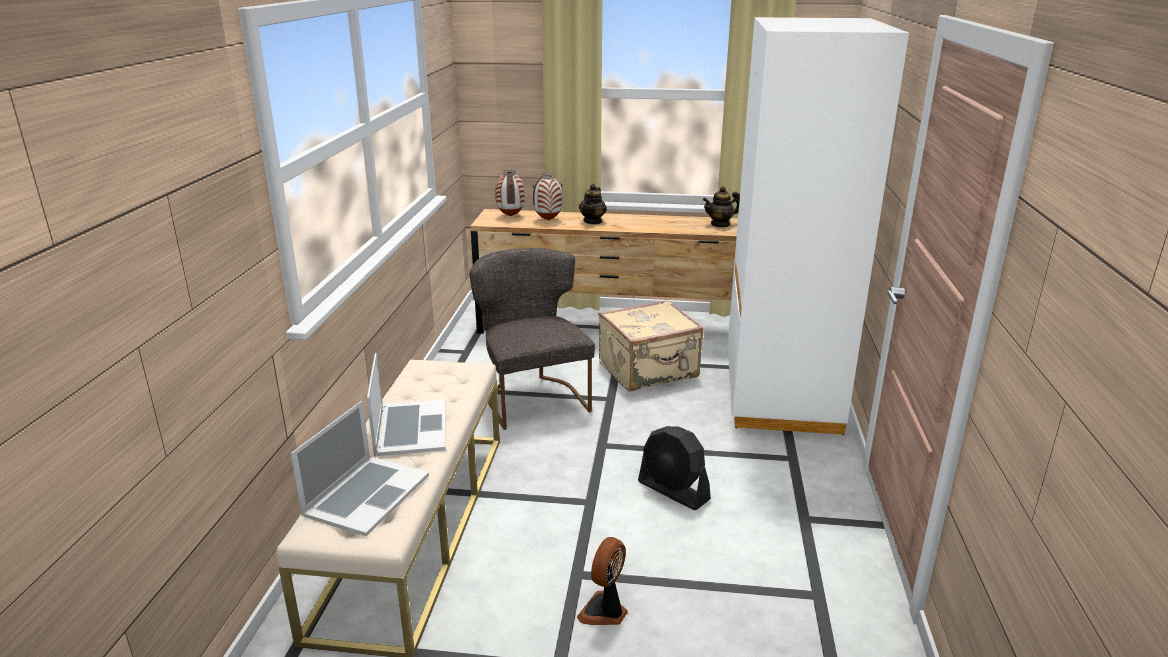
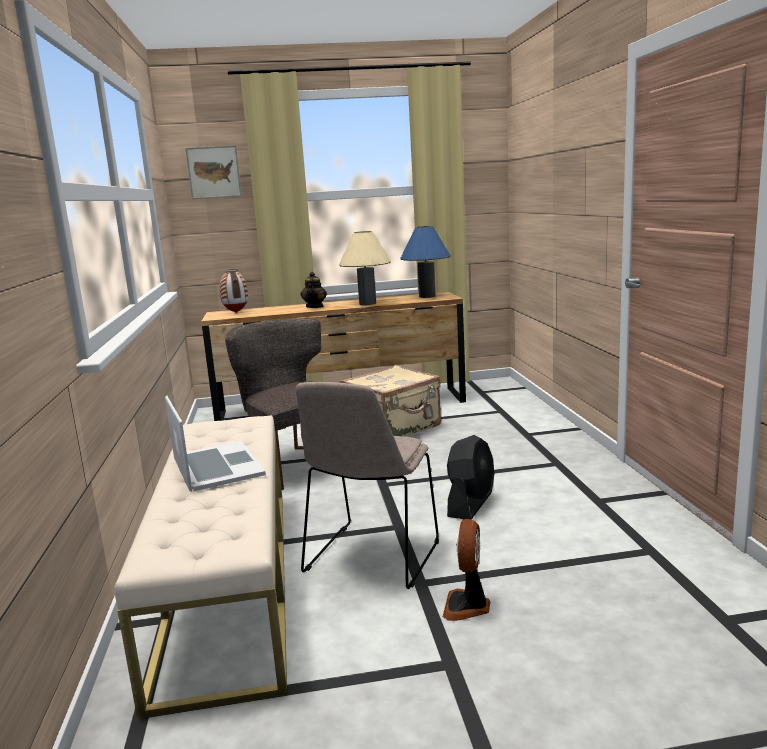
camera: 15 degrees left, 10 degrees down
(366, 494) = (200, 520): laptop -> none
(506, 58) = (214, 172): none -> picture
(547, 534) = (371, 559): none -> beige chair
(548, 220) = (273, 310): vase -> none
(649, 226) = (367, 303): none -> beige table lamp
(673, 491) = (471, 504): black fan -> black fan turned 90 degrees counterclockwise
(720, 224) = (427, 296): teapot -> blue table lamp
(780, 394) = (516, 425): white wardrobe -> none

